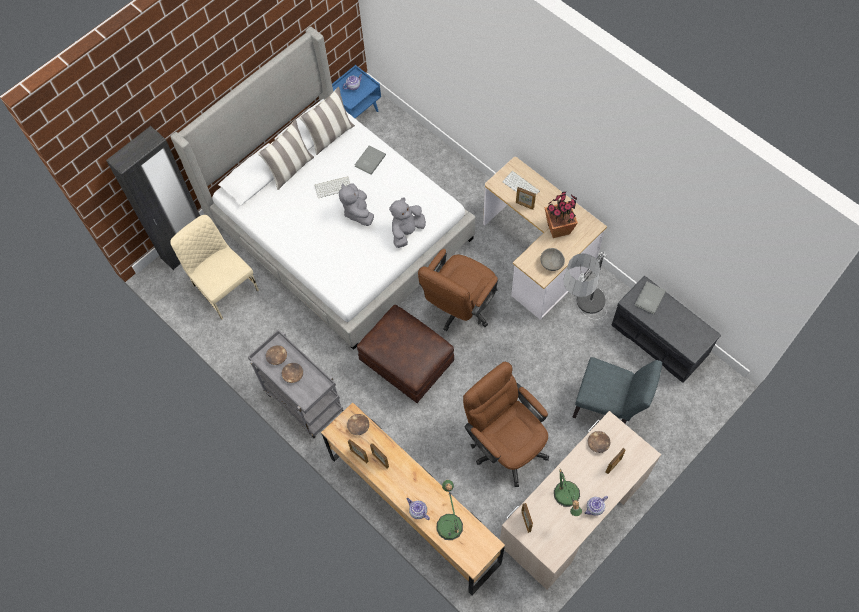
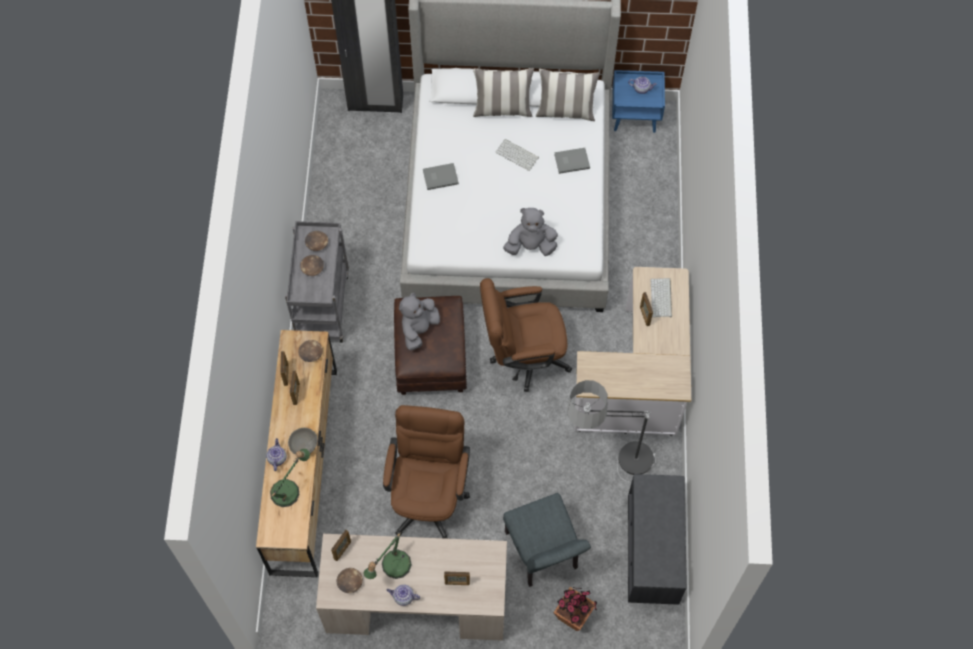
camera: 45 degrees right, 0 degrees up
(224, 287) = (368, 160): beige chair -> none
(358, 212) = (512, 193): grey plush toy -> grey plush toy (419, 329)
(551, 263) = (606, 383): grey bowl -> grey bowl (304, 445)
(559, 228) = (648, 362): potted plant -> potted plant (573, 616)
(598, 443) = (467, 555): brown bowl -> brown bowl (350, 582)
(649, 298) = (663, 497): grey book -> grey book (439, 176)

